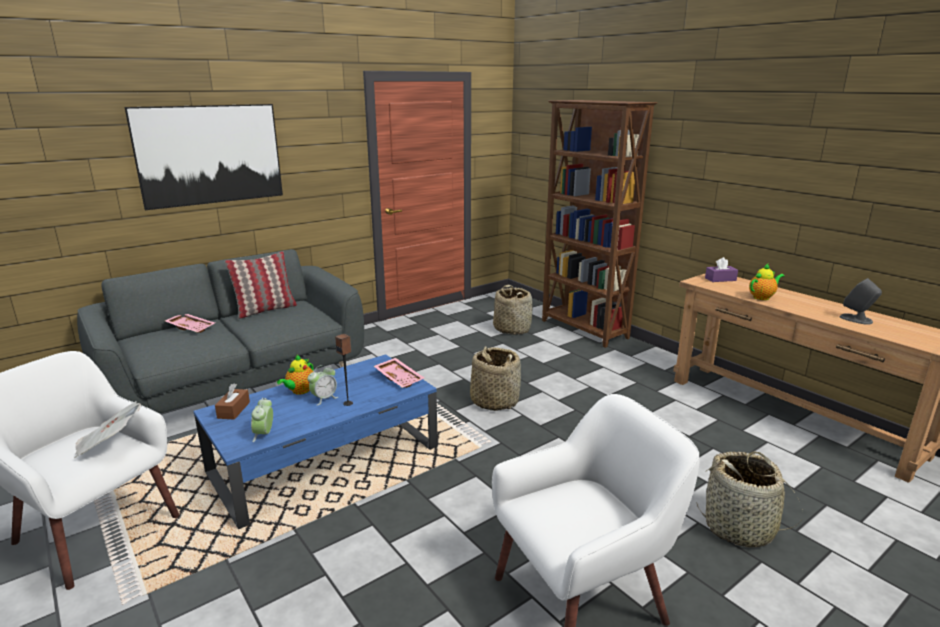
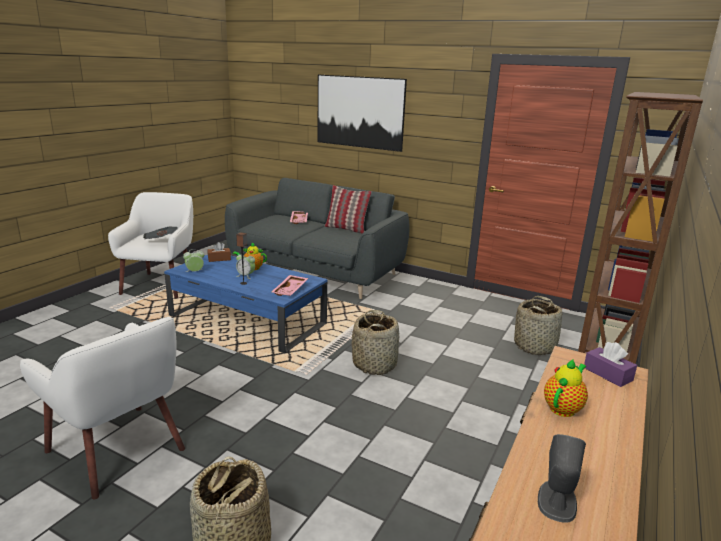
camera: 65 degrees right, 0 degrees up
(762, 297) = (563, 408): teapot -> teapot turned 90 degrees counterclockwise

